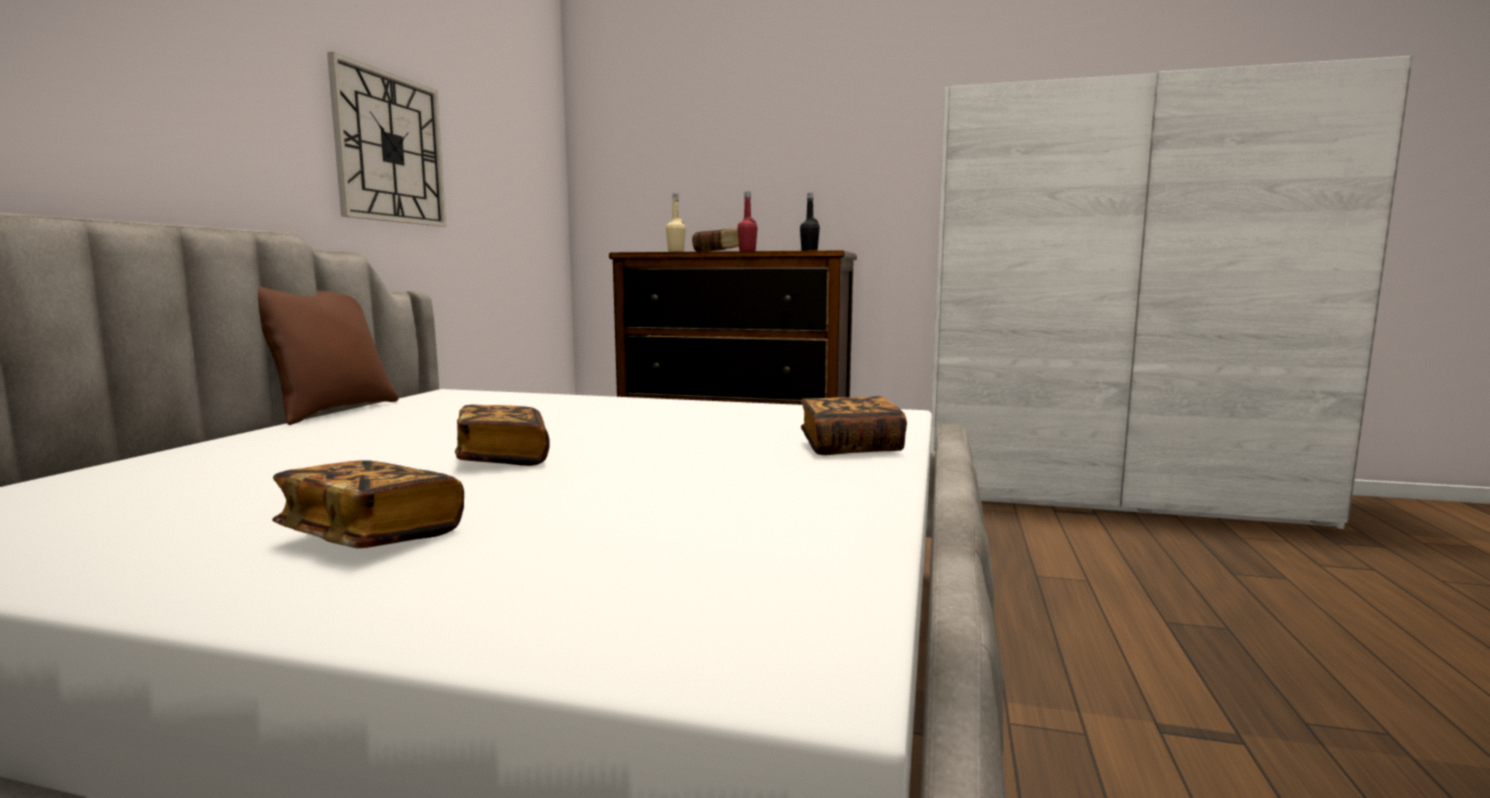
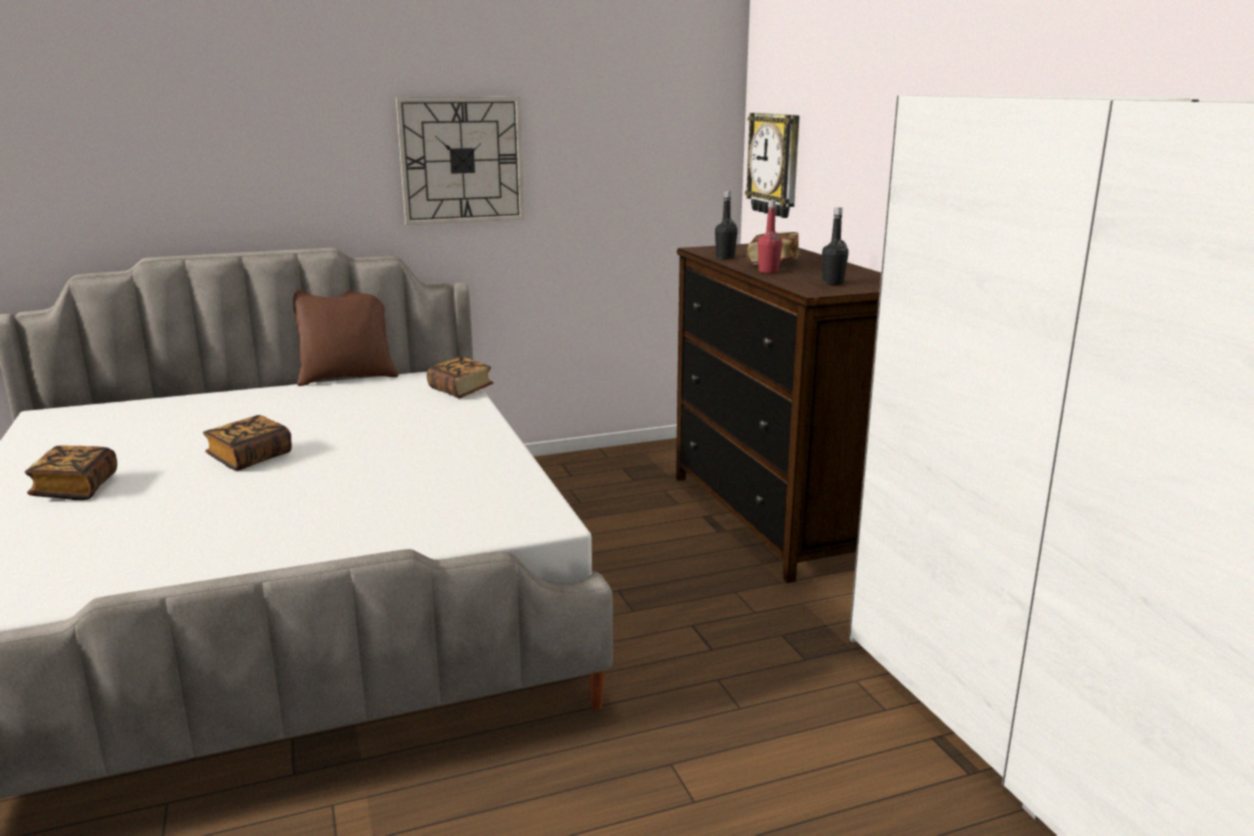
camera: 55 degrees right, 10 degrees up
(625, 194) = (775, 164): none -> wall clock
(676, 251) = (725, 257): beige bottle -> black bottle
(850, 447) = (367, 537): book -> book (461, 390)

